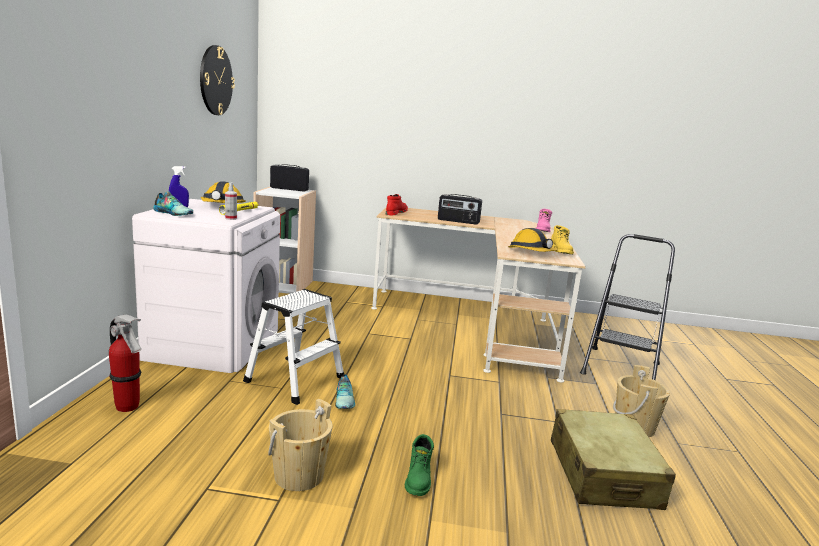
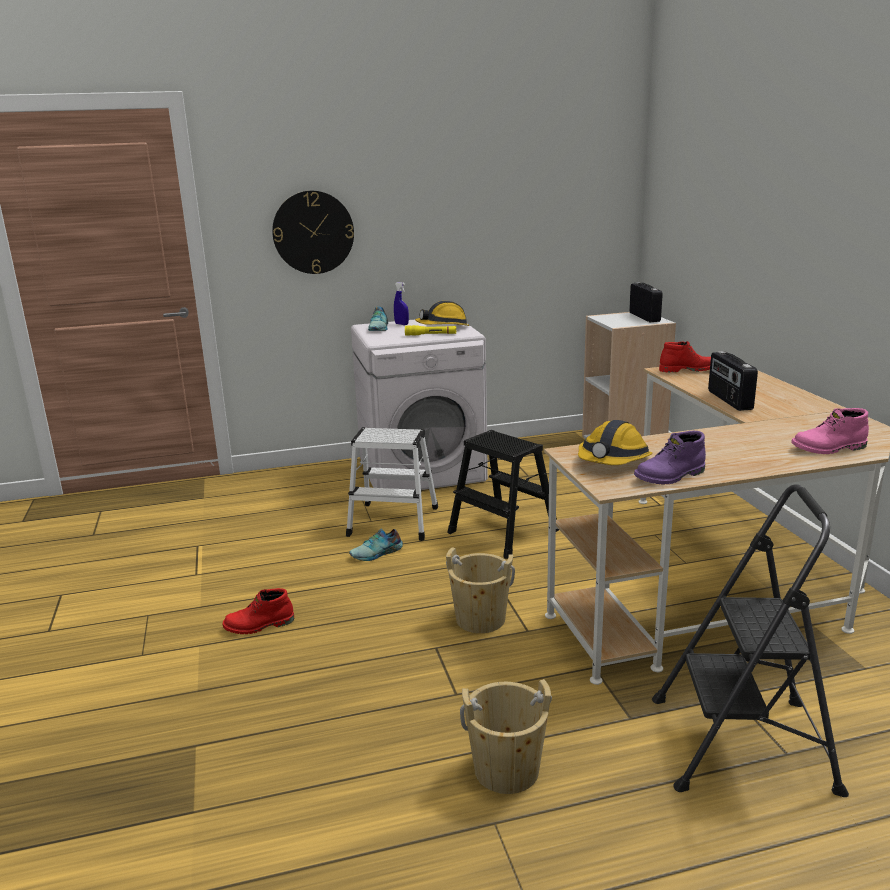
camera: 70 degrees right, 5 degrees up
(128, 407) = (285, 484): fire extinguisher -> none
(215, 80) = (524, 183): wall clock -> wall clock (313, 232)
(231, 218) = (394, 340): spray bottle -> none
(299, 475) = (232, 572): beige bucket -> beige bucket (480, 619)
(364, 351) = (503, 531): none -> black step ladder
(419, 479) = (259, 625): green boot -> red boot
(561, 251) = (670, 476): yellow boot -> purple boot
(603, 474) = (344, 747): beige suitcase -> none

